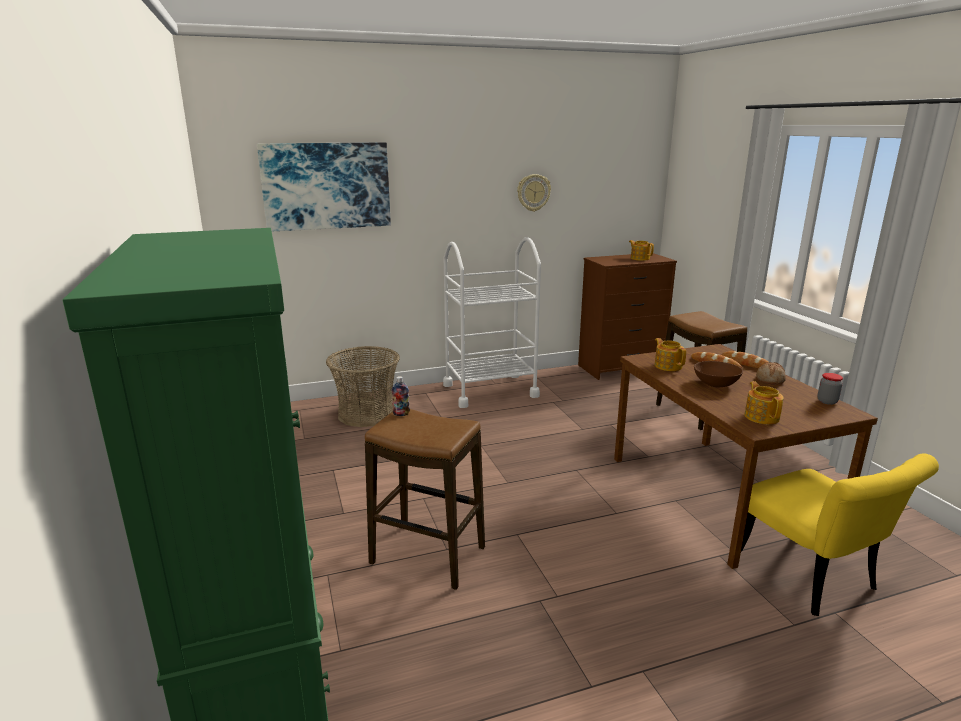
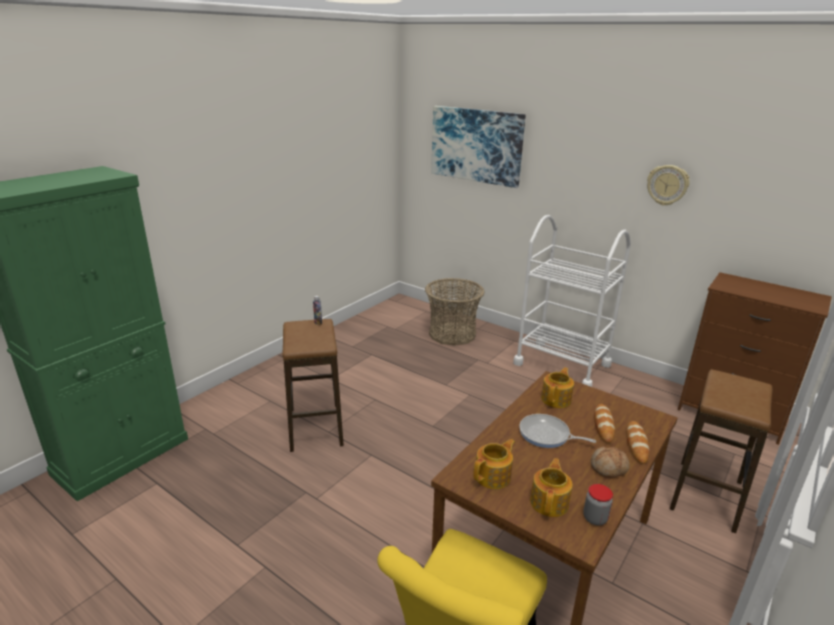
camera: 55 degrees right, 5 degrees up
(640, 258) = (784, 296): teapot -> teapot (550, 502)
(716, 384) = (547, 435): brown bowl -> frying pan

